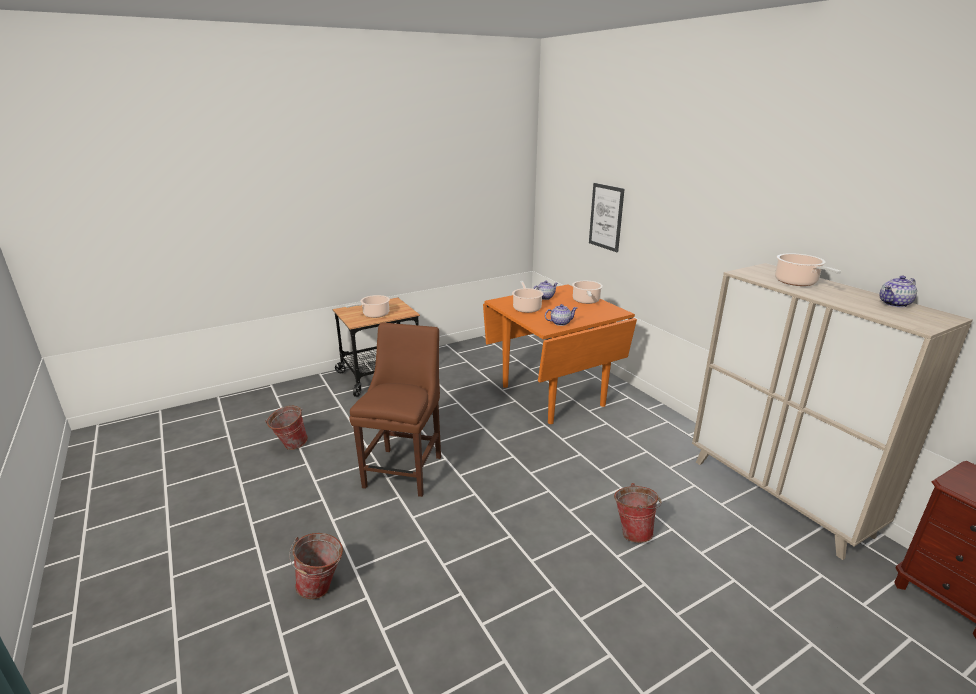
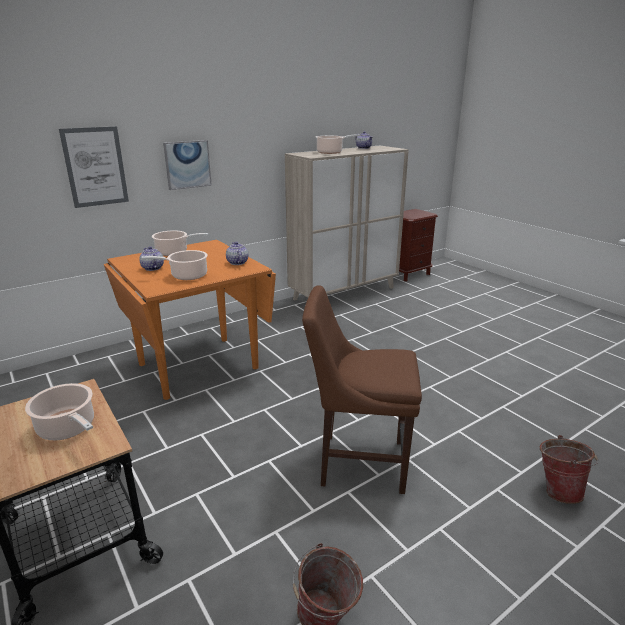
camera: 95 degrees left, 0 degrees up
(633, 531) = (398, 338): bucket -> none
(665, 238) = (187, 164): none -> picture

